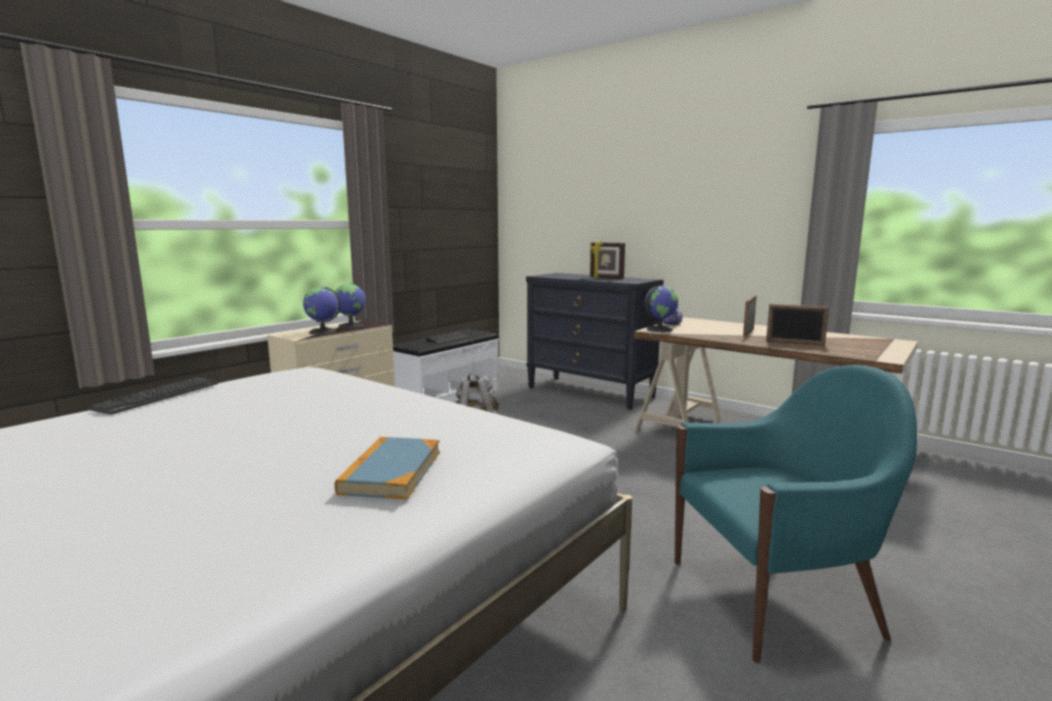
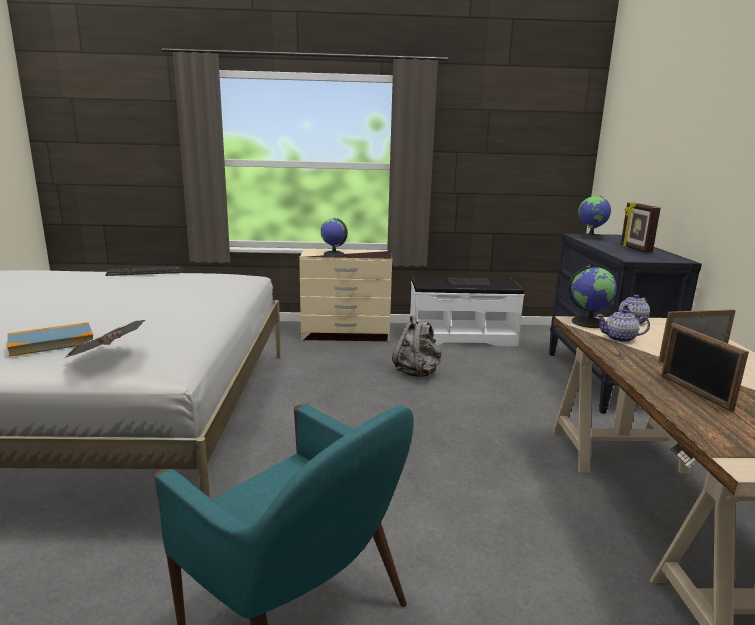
camera: 50 degrees right, 5 degrees up
(351, 326) = (364, 254): globe -> globe (591, 237)
(504, 452) = (107, 357): none -> newspaper
(698, 332) = (620, 338): none -> teapot

